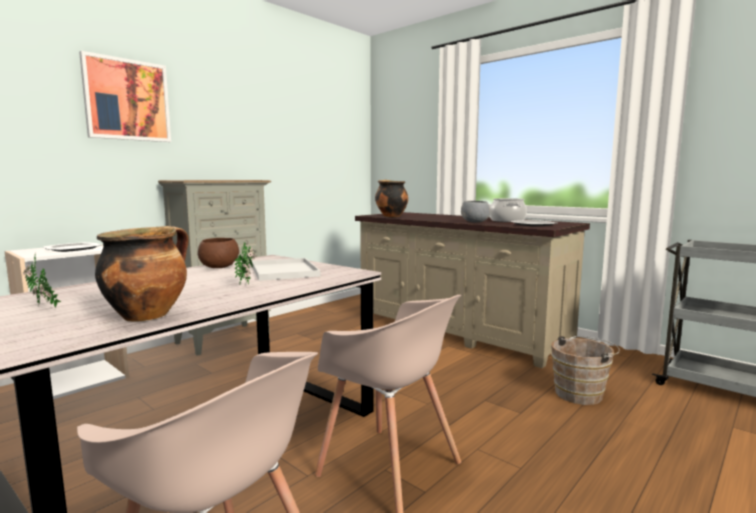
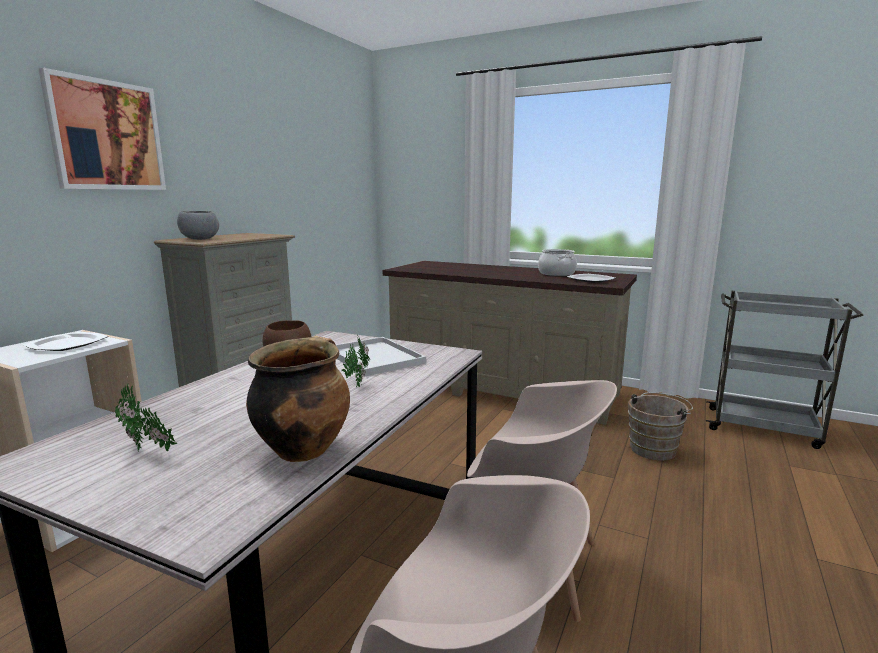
camera: 15 degrees left, 5 degrees up
(390, 216) = (425, 270): cooking pot -> none
(475, 222) = (528, 277): grey bowl -> grey bowl (199, 239)

